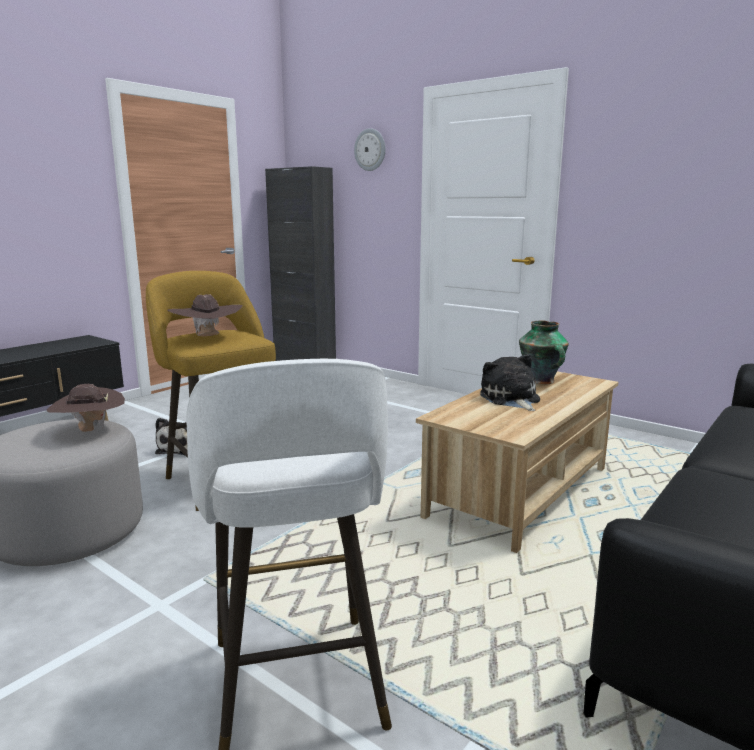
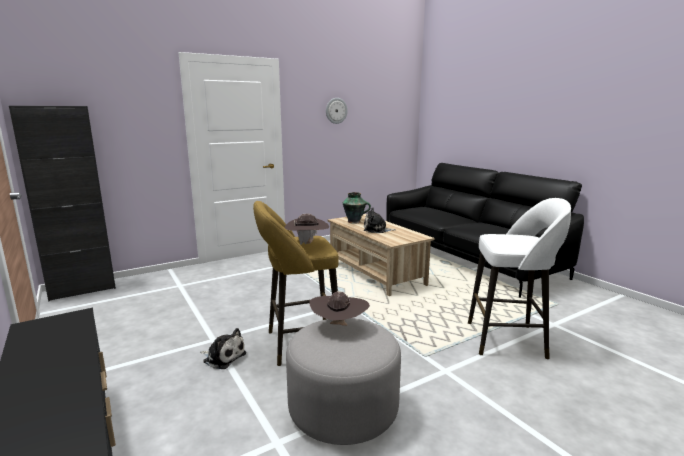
camera: 70 degrees left, 0 degrees up
(370, 150) = (128, 93): wall clock -> wall clock (336, 110)

